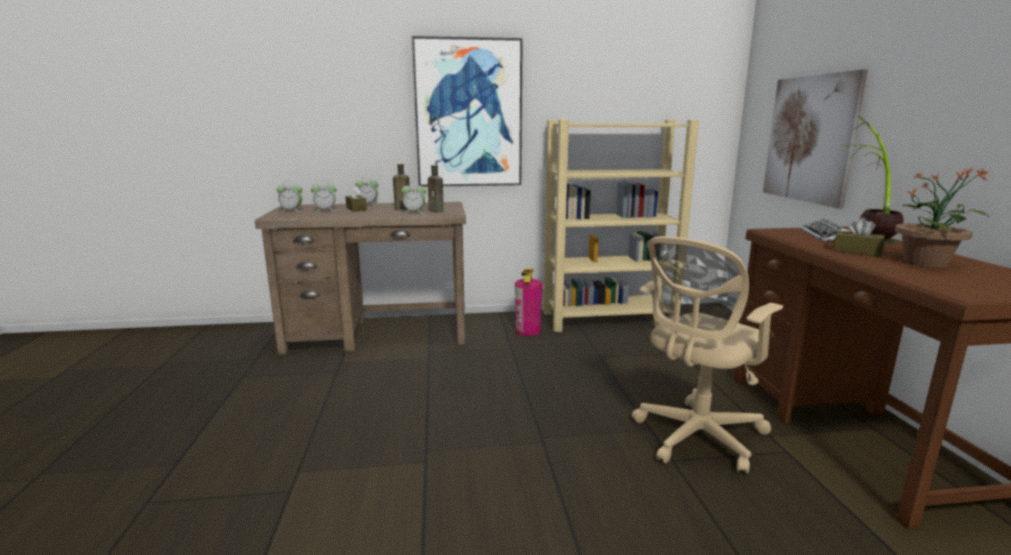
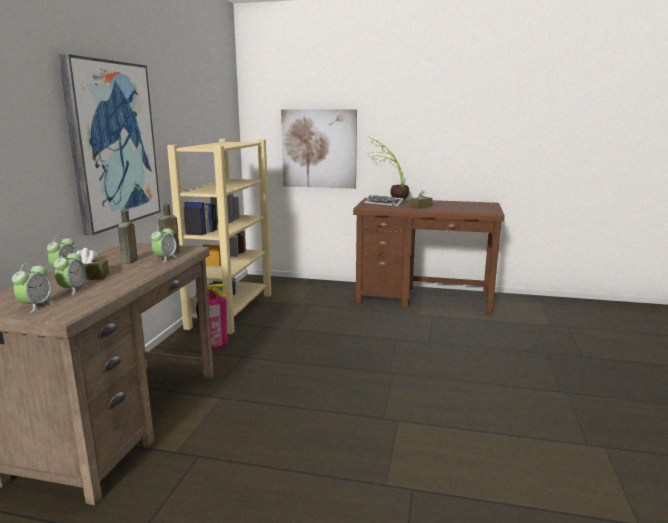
camera: 70 degrees left, 0 degrees up
(695, 438) = (411, 331): beige office chair -> none
(926, 262) = (446, 205): potted plant -> none

